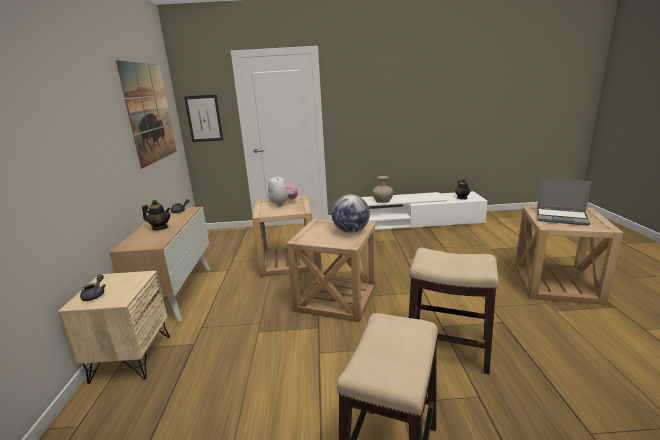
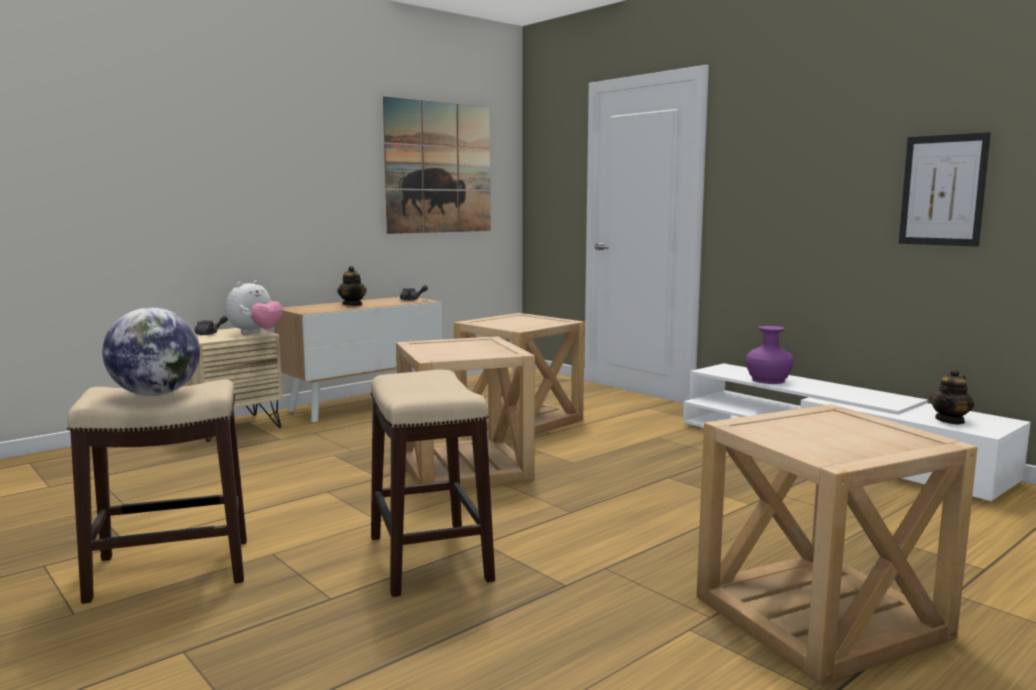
camera: 50 degrees right, 10 degrees down
(204, 118) = (547, 188): picture -> picture (943, 190)
(283, 204) = (530, 321): plush toy -> plush toy (255, 333)
(351, 231) = (480, 352): globe -> globe (155, 394)
(382, 201) = (768, 380): beige vase -> purple vase
(562, 217) = (820, 429): laptop -> none

